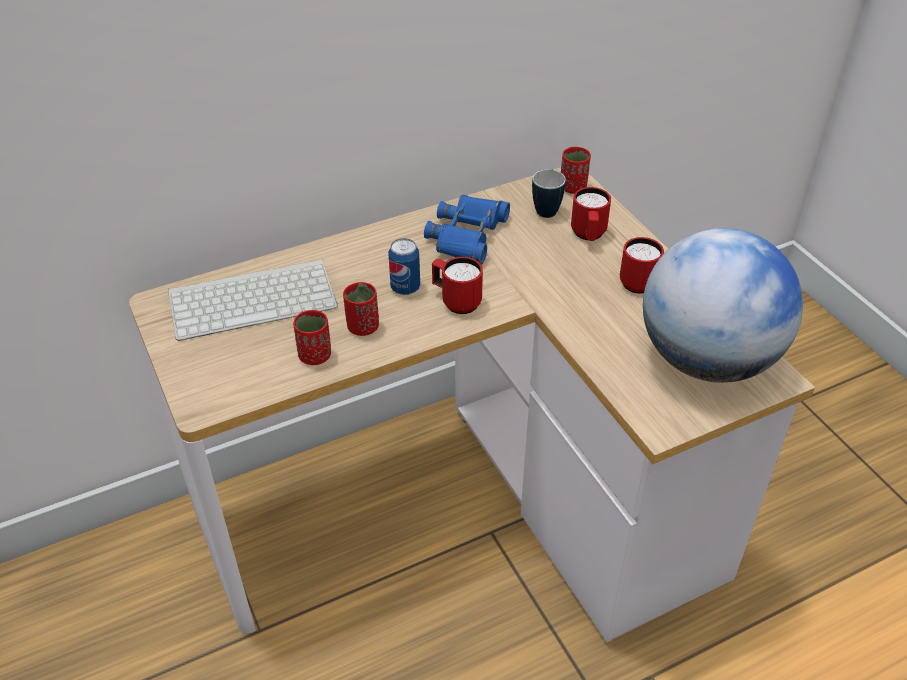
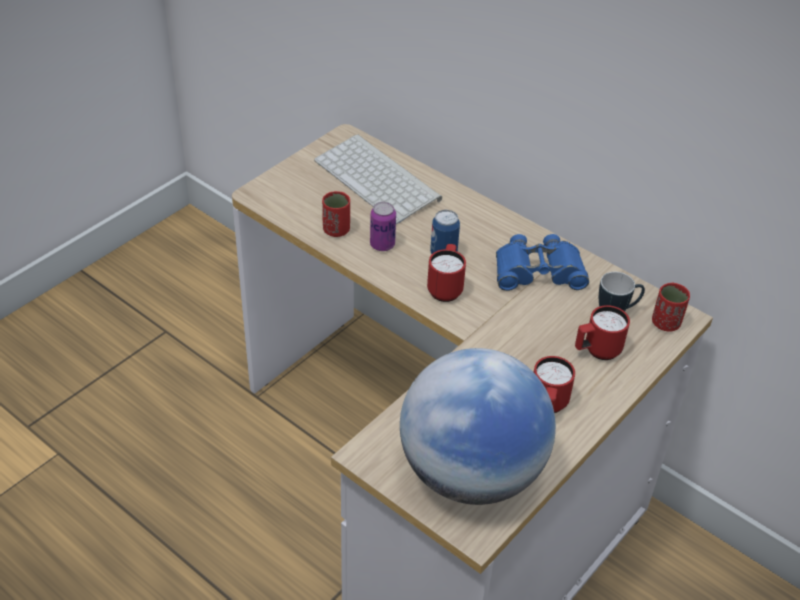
camera: 65 degrees right, 0 degrees up
(363, 327) = (382, 245): red cup -> can

